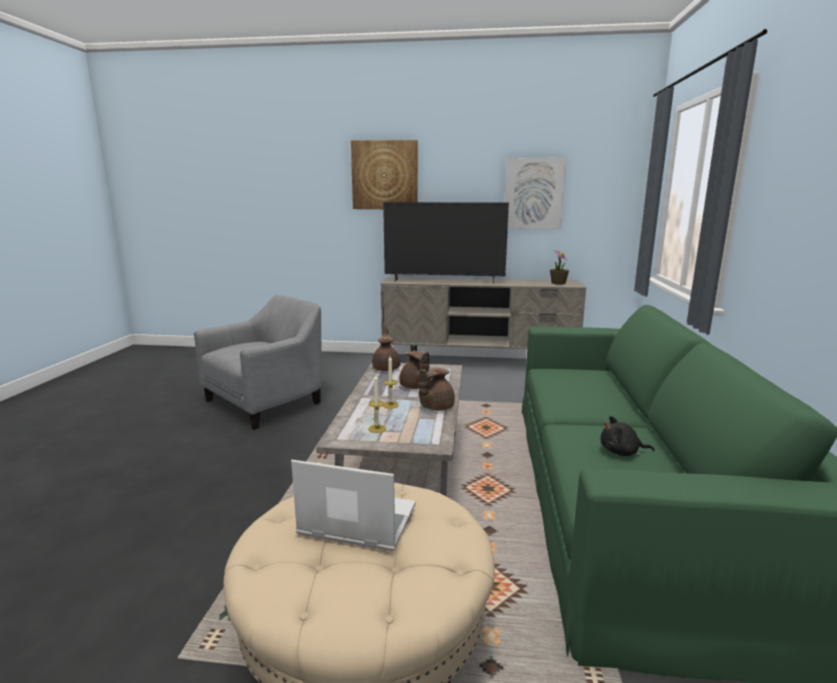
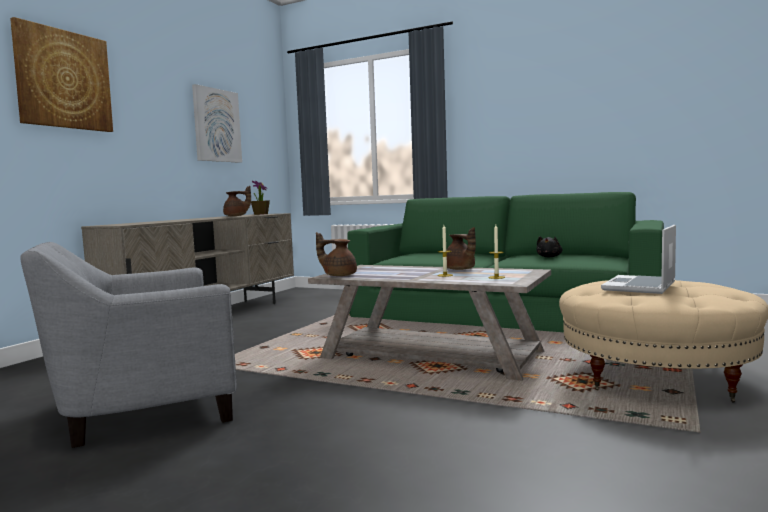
camera: 70 degrees left, 10 degrees down
(268, 401) = (142, 408): grey armchair -> grey armchair turned 90 degrees counterclockwise
(415, 387) = (406, 271): brown teapot -> brown teapot (236, 216)
(444, 281) = (172, 220): television -> none

